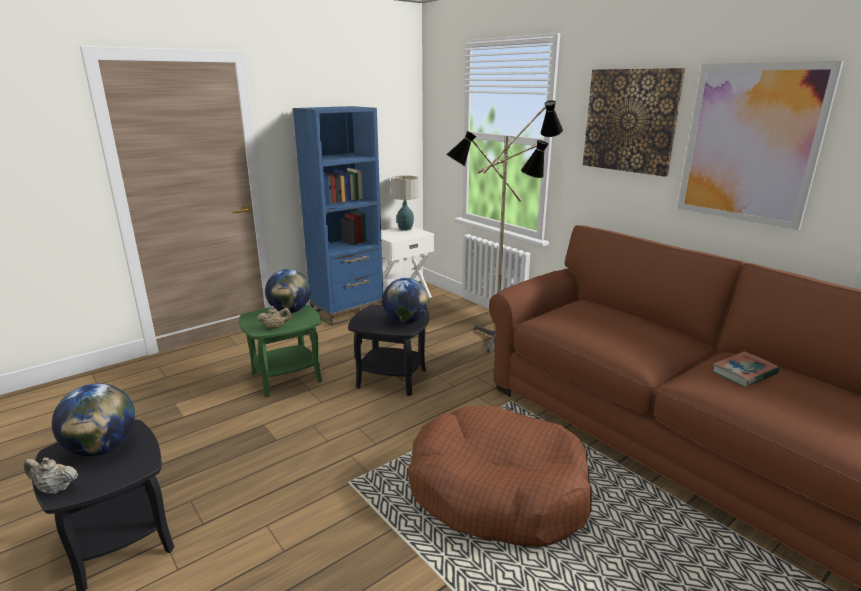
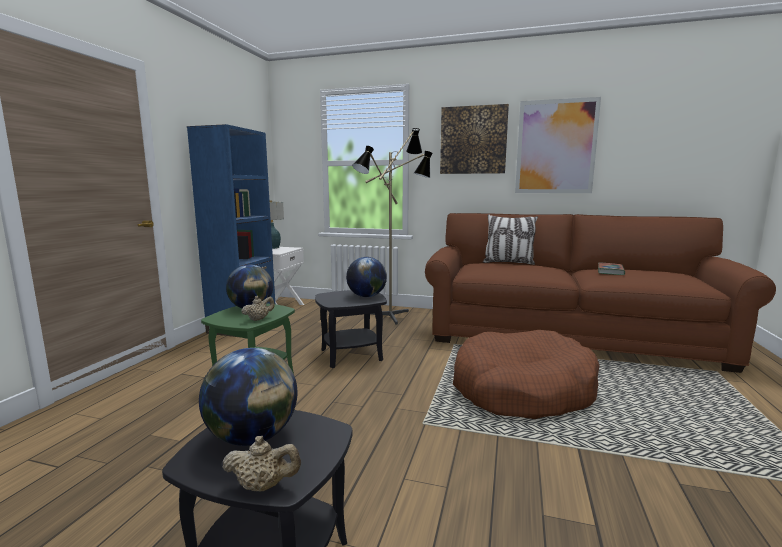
camera: 35 degrees left, 10 degrees down
(55, 489) = (263, 486): beige teapot -> beige teapot turned 150 degrees counterclockwise
(625, 314) = (508, 263): none -> pillow

